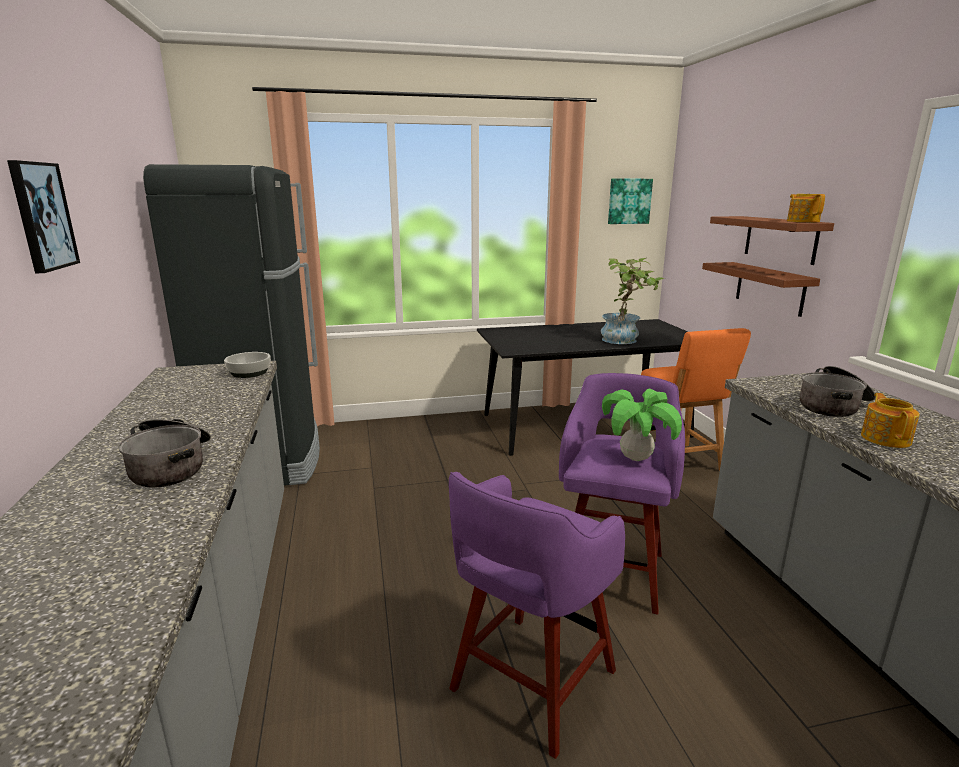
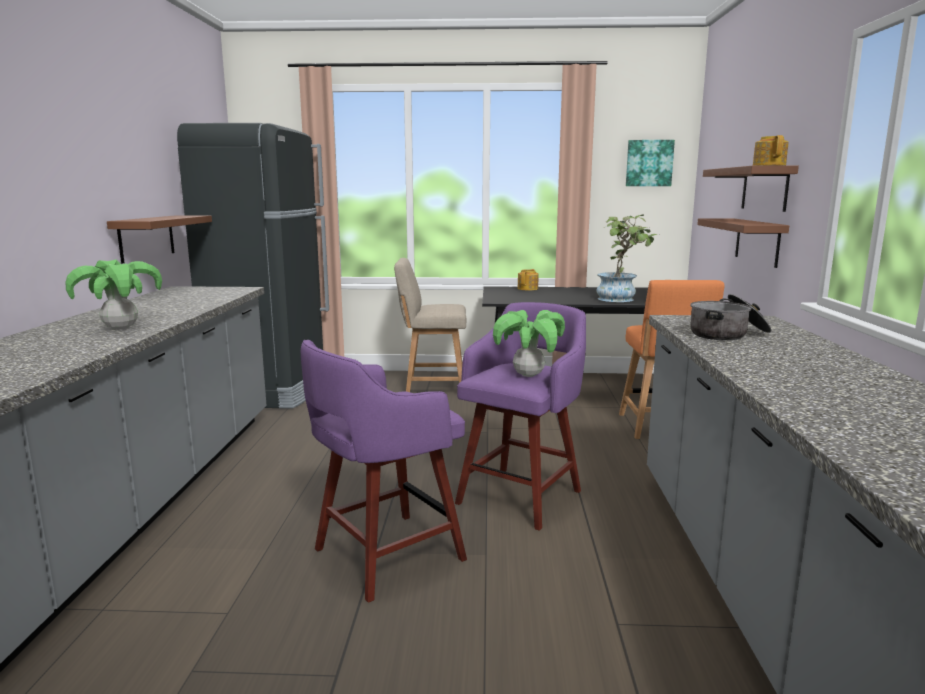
camera: 15 degrees right, 5 degrees down
(42, 216) = (69, 146): picture -> none
(128, 315) = (146, 238): none -> brown shelf
(172, 466) = (120, 328): cooking pot -> potted plant
(250, 372) = (234, 291): bowl -> none
(437, 438) = (431, 388): none -> beige chair
(885, 438) = (740, 353): teapot -> teapot (528, 288)

